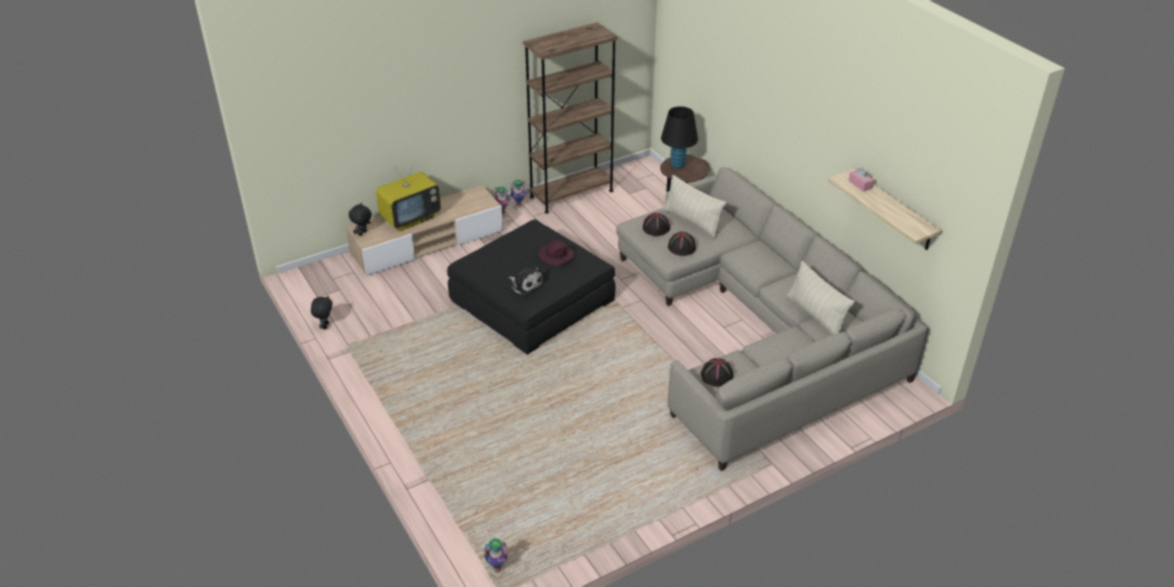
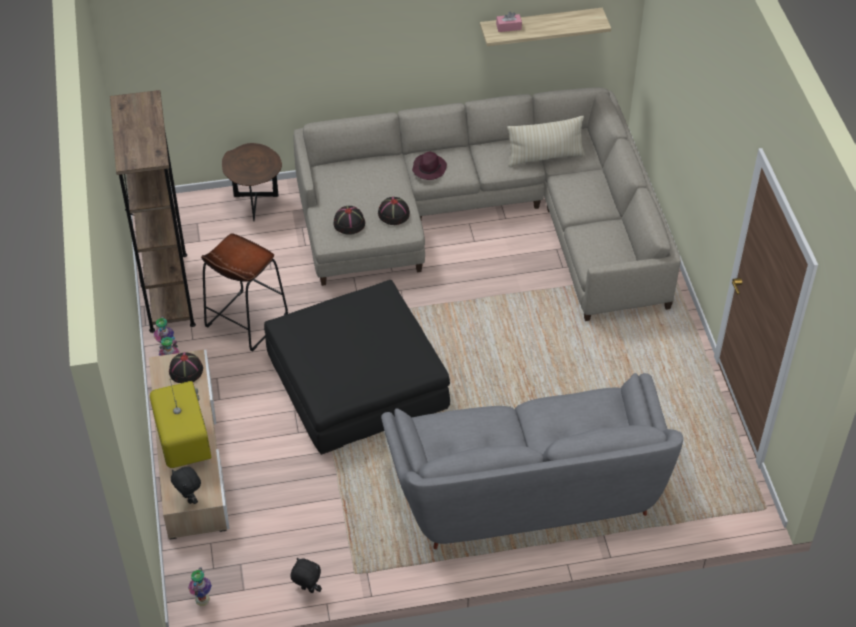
camera: 70 degrees left, 10 degrees up
(464, 419) = (526, 486): none -> grey sofa
(497, 571) = (740, 506): vase -> vase (202, 599)
(525, 285) = (399, 357): plush toy -> none
(557, 256) = (362, 316): purple hat -> purple hat (429, 168)
(563, 234) = (246, 321): none -> brown stool
(677, 165) = (243, 168): black table lamp -> none
(692, 221) = (353, 192): beige pillow -> none
(716, 376) = (603, 253): black hat -> black hat (186, 371)

